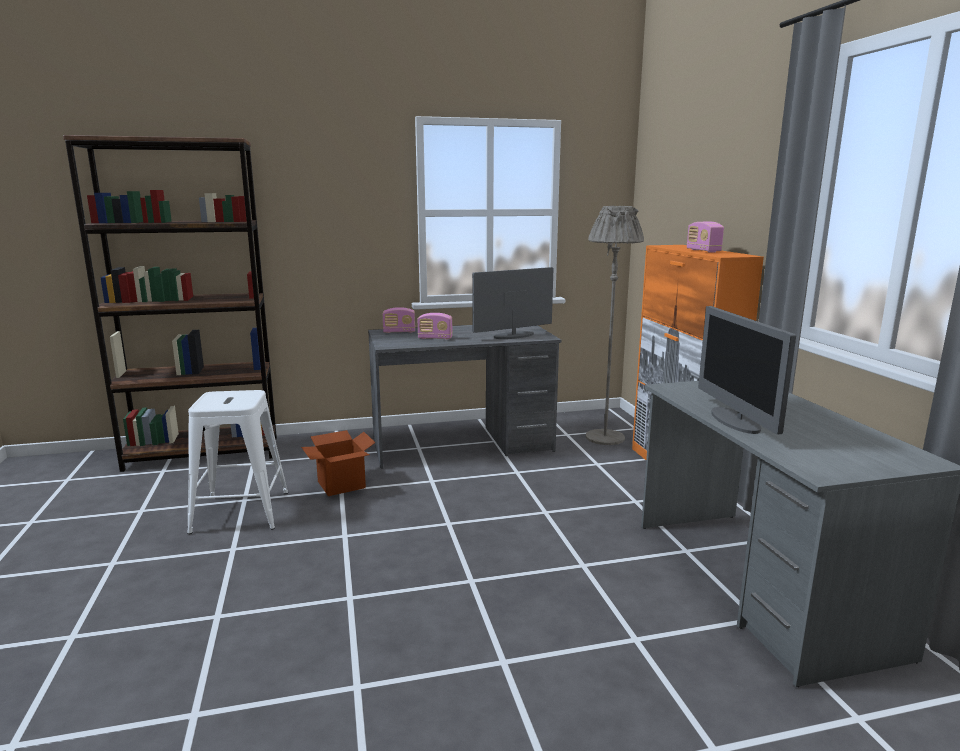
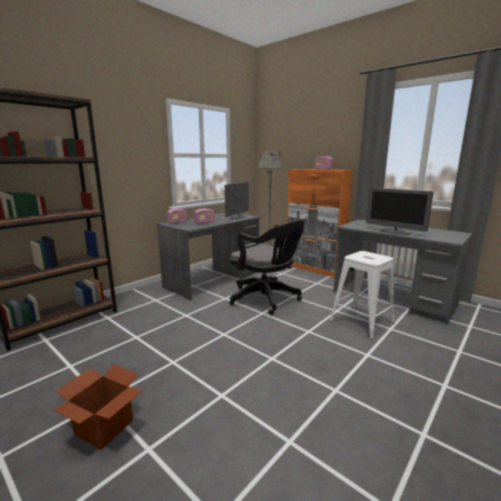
camera: 35 degrees left, 0 degrees up
(241, 512) = (145, 343): white stool -> white stool (362, 322)
(341, 485) = (182, 313): cardboard box -> cardboard box (104, 427)
(493, 503) = (267, 299): none -> black office chair

